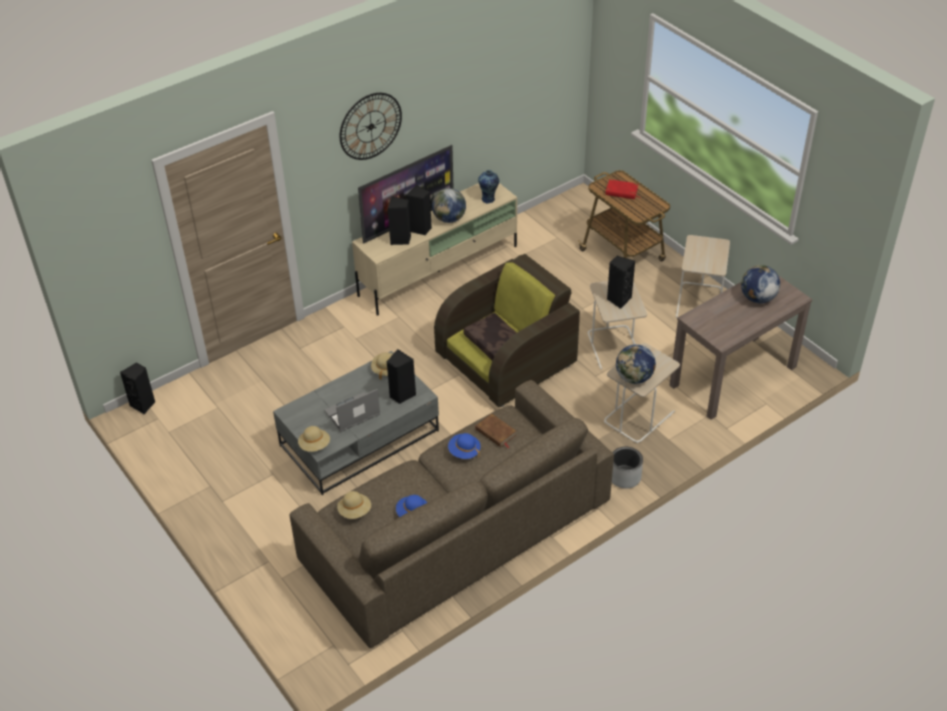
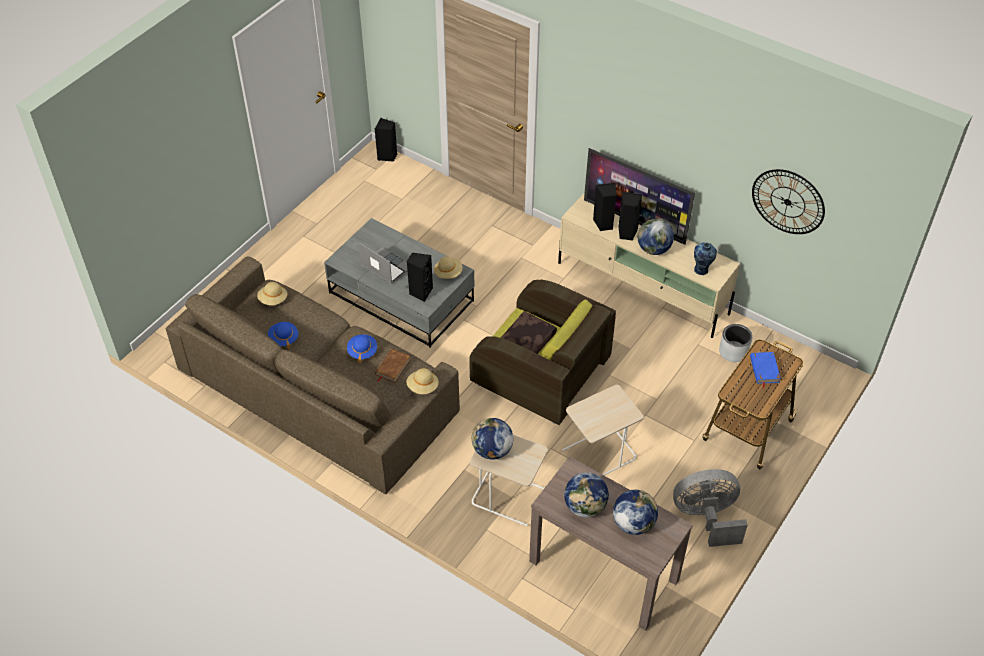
camera: 70 degrees right, 5 degrees up
(315, 445) = (341, 255): beige hat -> beige hat (423, 387)
(370, 126) = (625, 109): wall clock -> wall clock (788, 202)
(618, 299) = (603, 413): black speaker -> none
(621, 191) = (764, 370): red book -> blue book
(624, 477) = (422, 502): grey planter -> grey planter (733, 352)
(700, 303) = (706, 518): beige side table -> grey fan
(733, 320) = (585, 507): none -> globe

